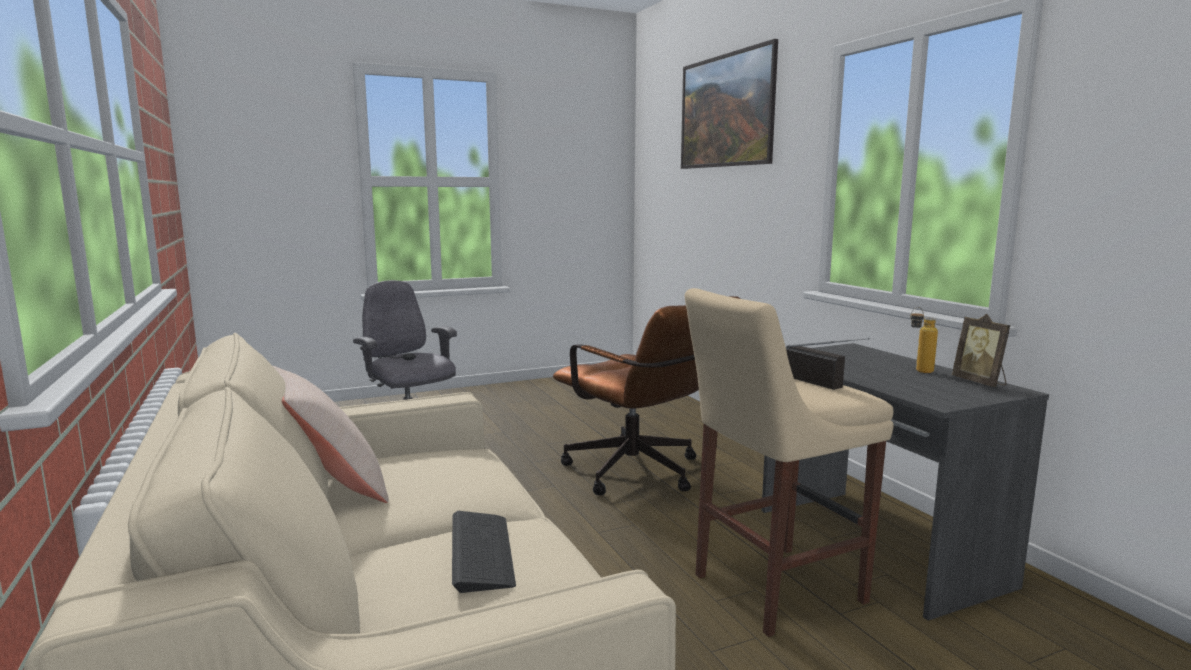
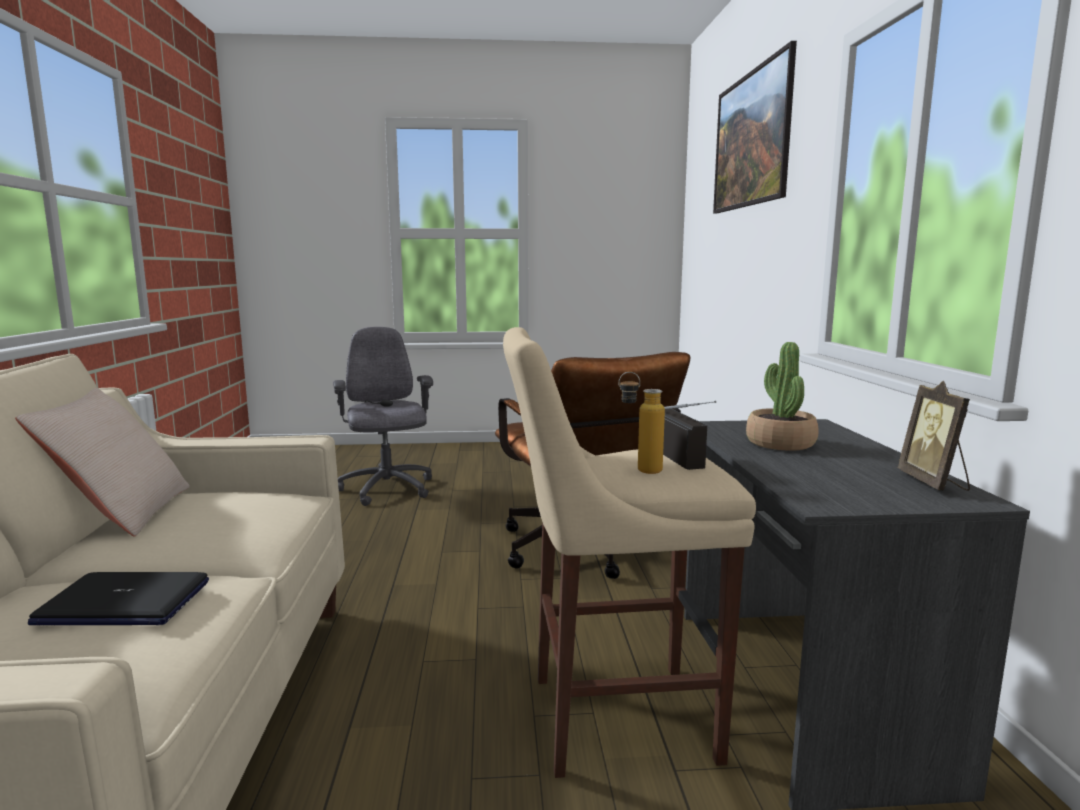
camera: 20 degrees right, 0 degrees up
(481, 552) = (123, 603): keyboard -> laptop
(854, 364) = (780, 443): none -> potted plant
(918, 371) = (859, 460): bottle -> bottle (639, 470)

